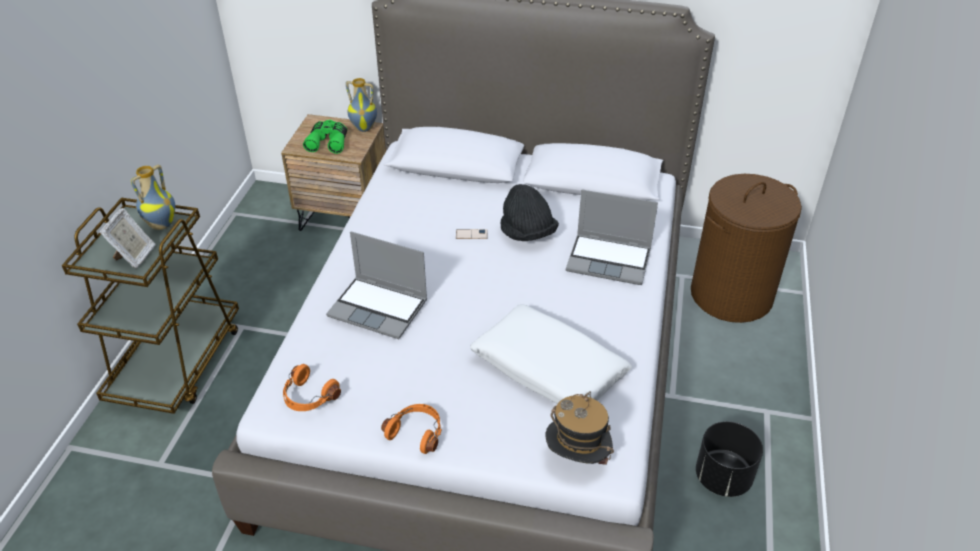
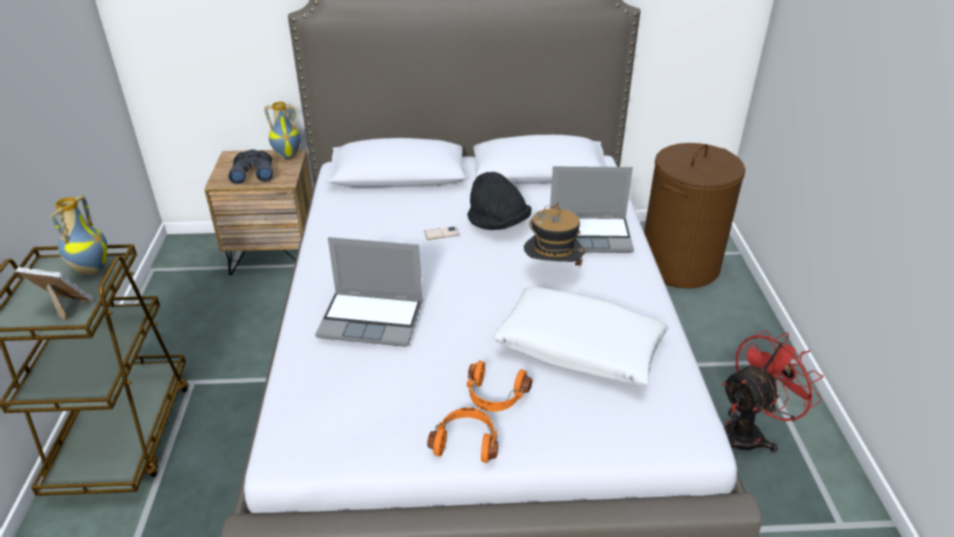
camera: 15 degrees left, 5 degrees down
(134, 256) = (66, 307): picture frame -> picture frame turned 75 degrees counterclockwise
(308, 397) = (325, 428): orange headphones -> orange headphones (495, 396)
(328, 142) = (253, 173): green binoculars -> grey binoculars
(576, 460) = (652, 434): hat -> hat (552, 272)
(722, 477) = (748, 433): black planter -> red fan

